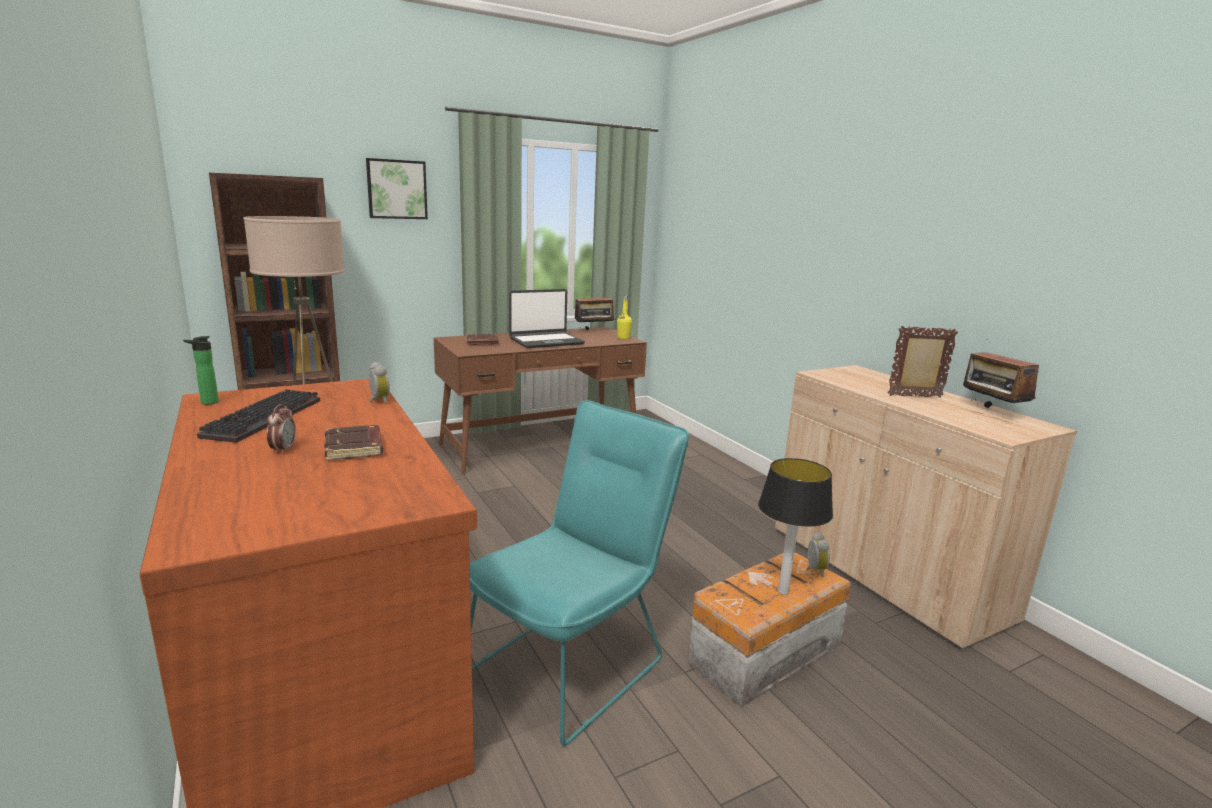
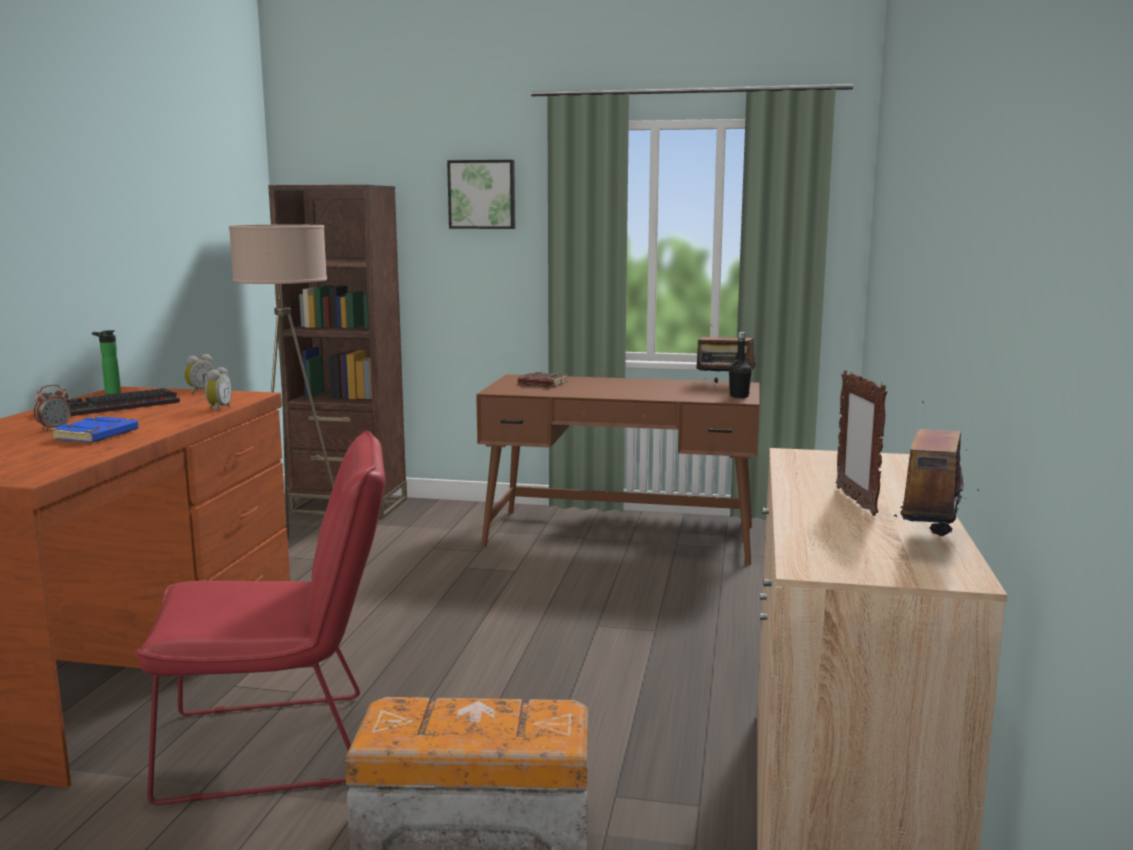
camera: 40 degrees right, 5 degrees down
(355, 448) = (96, 436): brown book -> blue book
(546, 341) = (621, 390): laptop -> none
(574, 660) = (283, 745): turquoise chair -> red chair
(623, 338) = (739, 396): yellow bottle -> black bottle
(783, 591) = (472, 732): table lamp -> none
(814, 570) = (560, 729): alarm clock -> alarm clock (200, 391)
(915, 396) = (855, 501): picture frame -> picture frame turned 135 degrees counterclockwise

